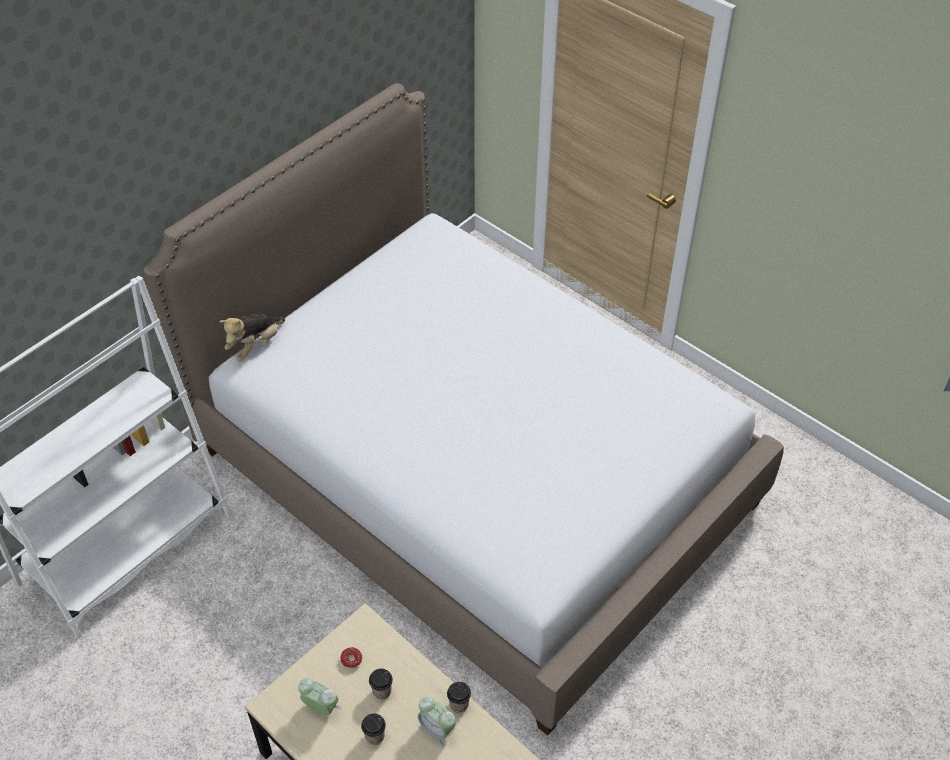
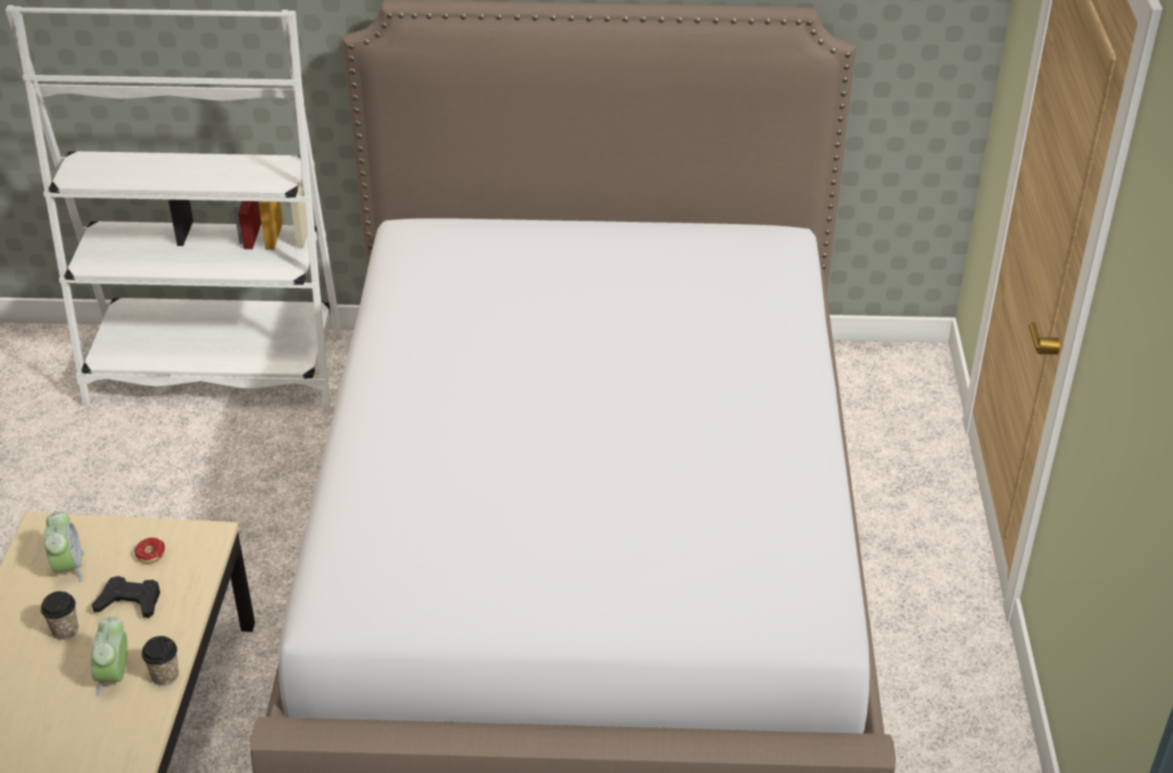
camera: 50 degrees right, 10 degrees down
(255, 345) = (448, 221): plush toy -> none
(382, 691) = (130, 602): cup -> black game controller

